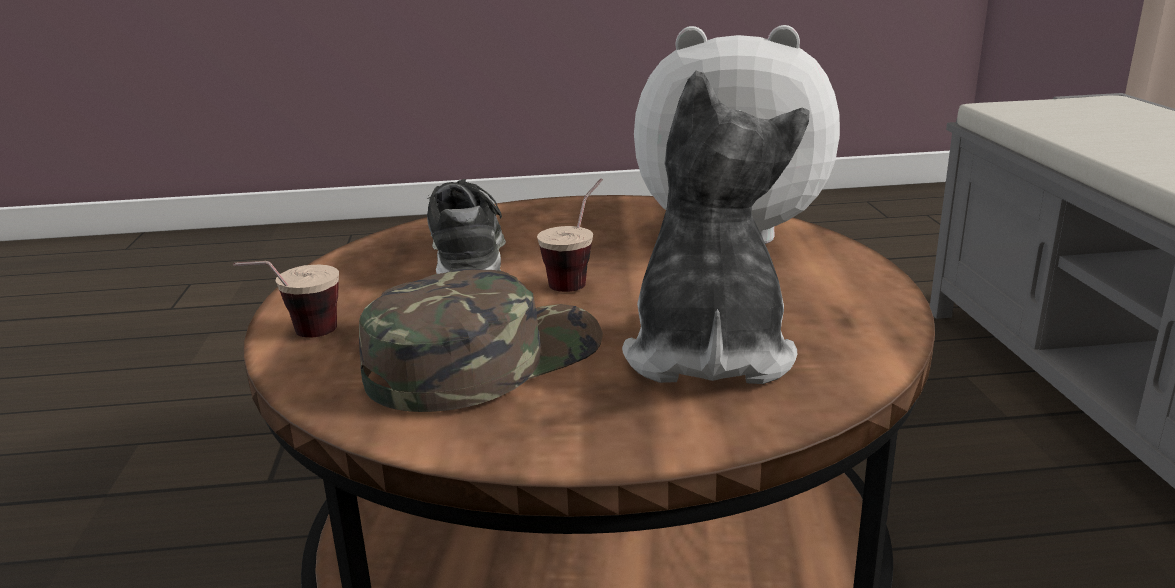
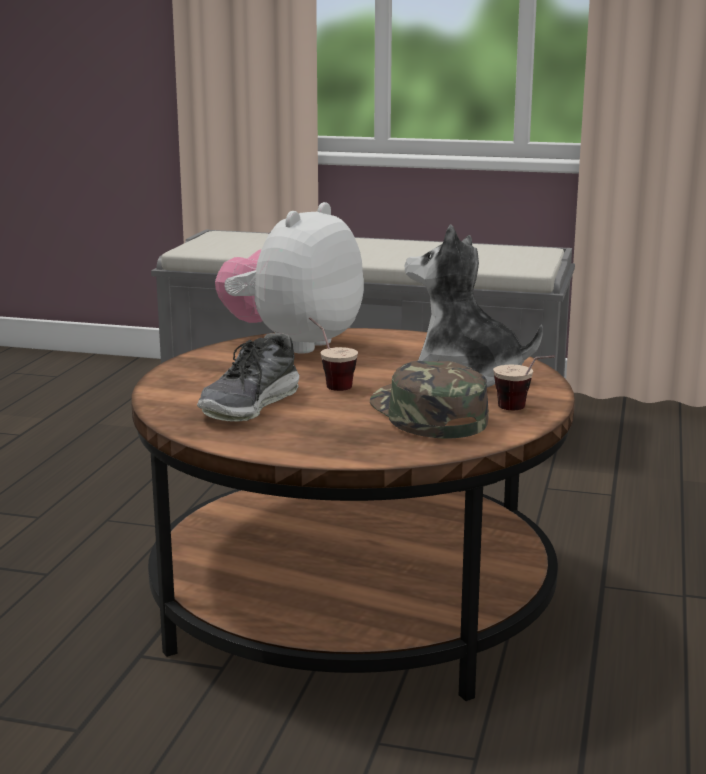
camera: 70 degrees left, 5 degrees down
(298, 340) = (348, 454): cup -> cup (523, 411)
(465, 257) = (250, 404): shoe -> shoe turned 75 degrees counterclockwise

